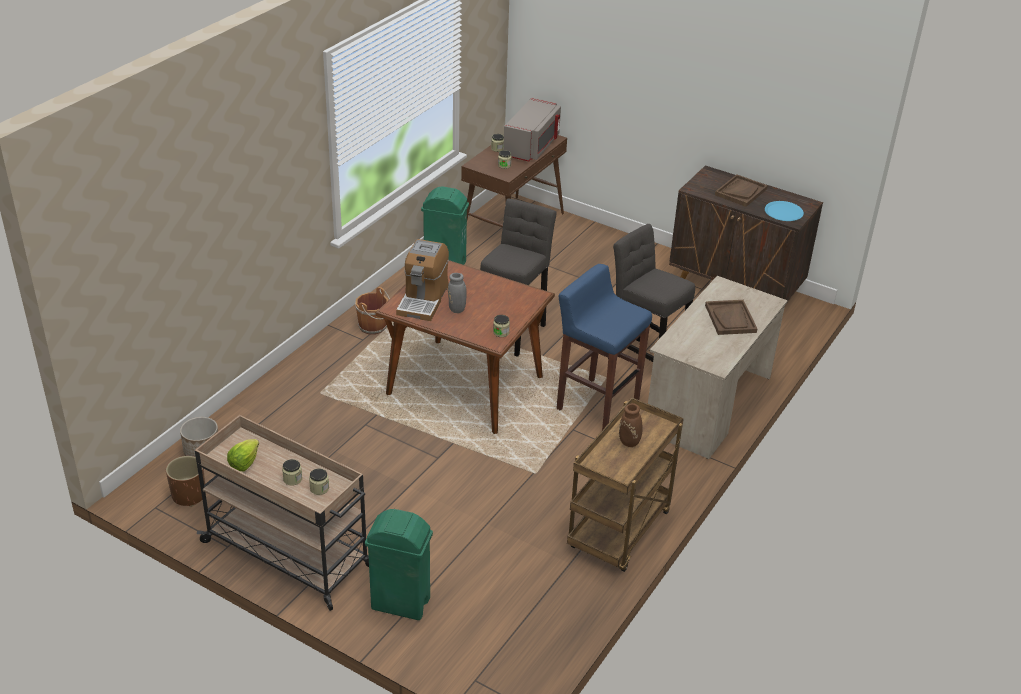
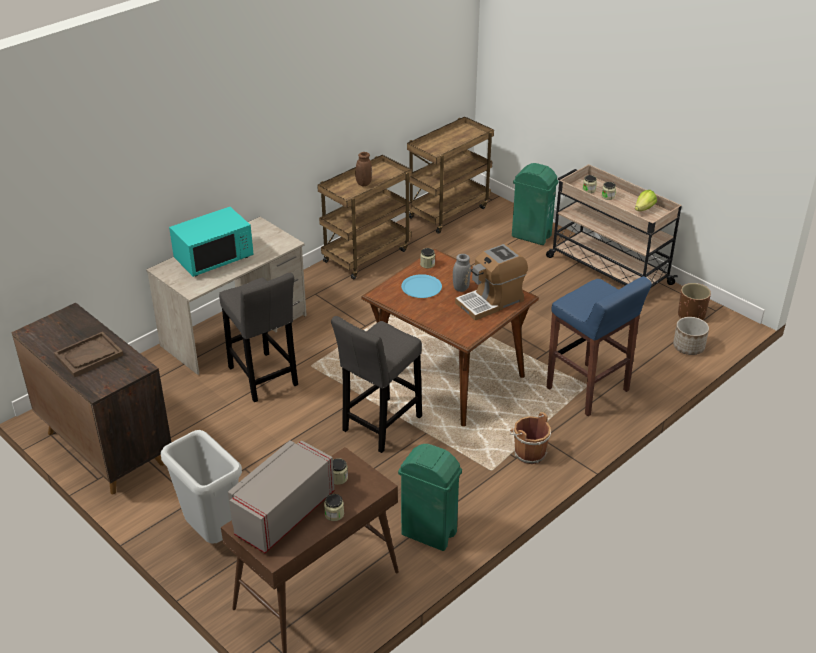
camera: 165 degrees left, 0 degrees up
(423, 300) = (491, 301): coffee machine -> coffee machine turned 150 degrees counterclockwise
(536, 638) = (448, 211): none -> brown cart
(596, 404) = (333, 343): blue stool -> blue stool (588, 390)
(606, 247) = (211, 535): none -> grey trash can
(730, 319) = (214, 258): brown tray -> turquoise microwave
(783, 212) = (69, 323): blue plate -> blue plate (421, 287)

